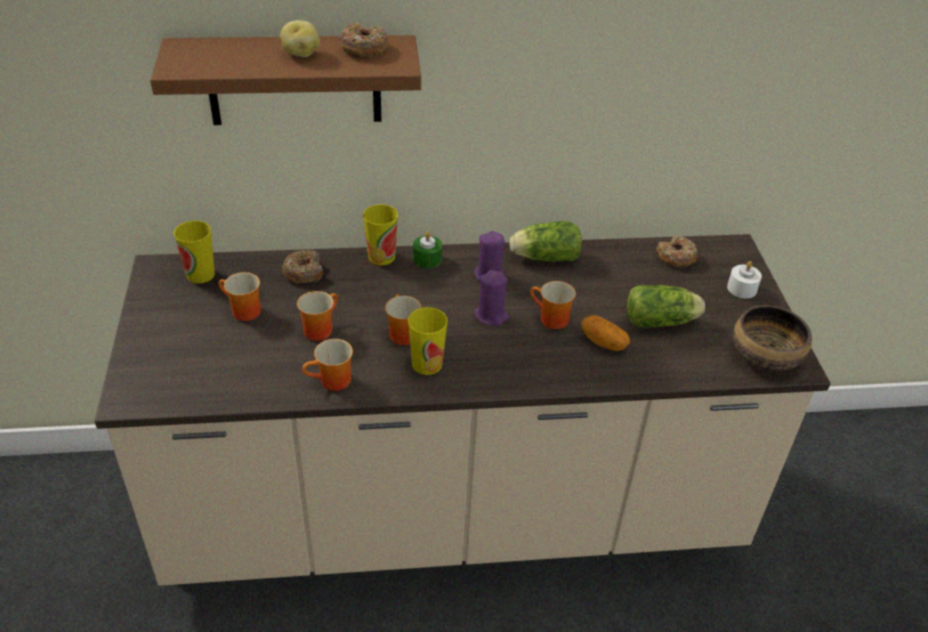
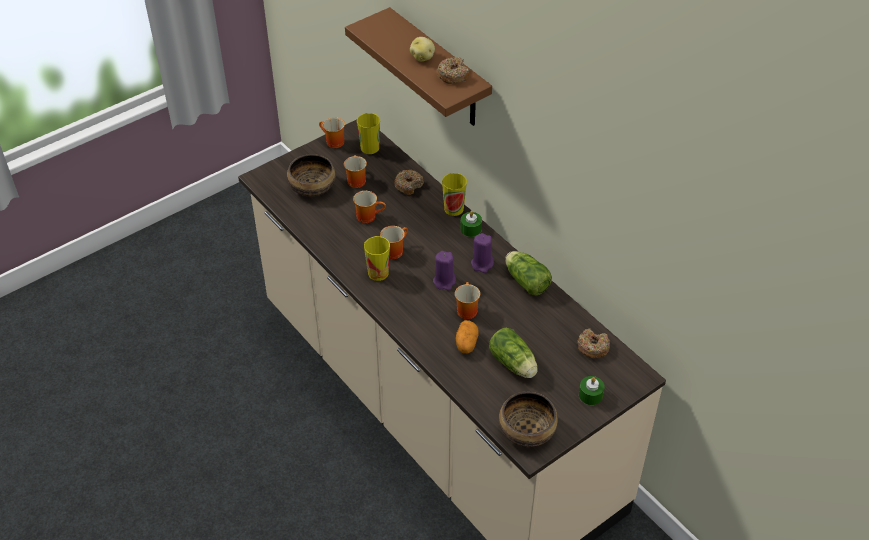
camera: 60 degrees right, 5 degrees up
(207, 354) = (312, 186): none -> bowl
(332, 383) = (331, 243): mug -> mug (332, 142)
(741, 288) = (590, 395): white candle -> green candle

